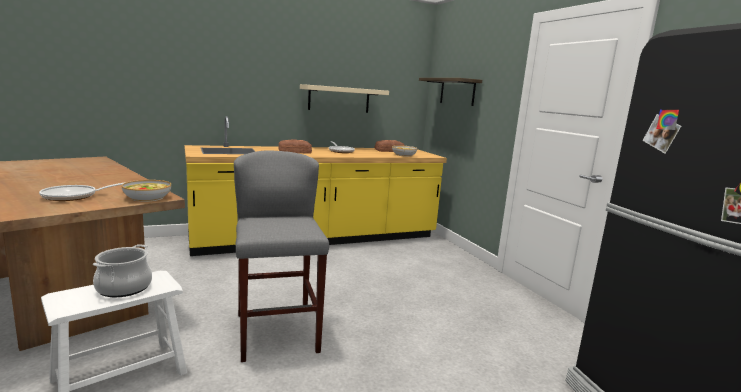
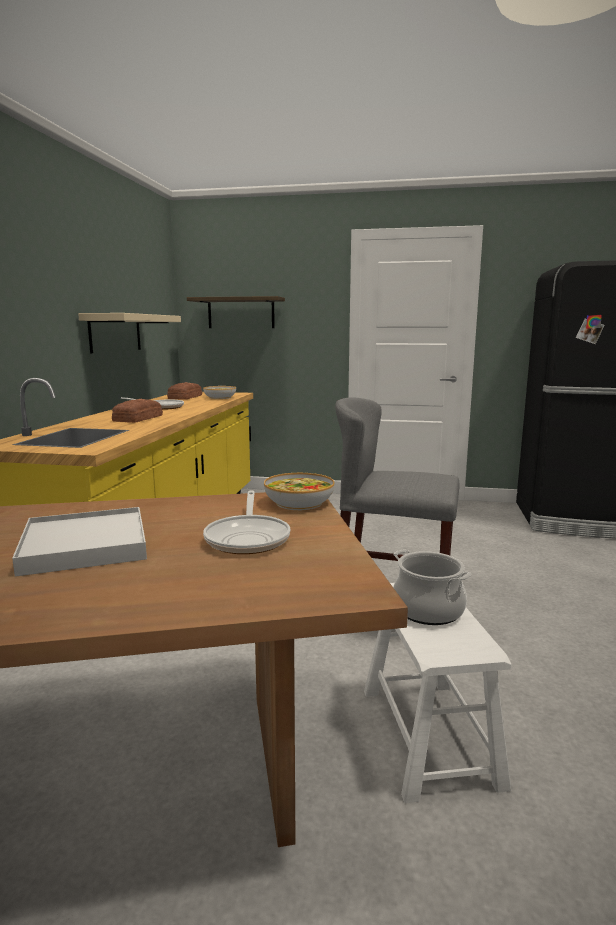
camera: 55 degrees left, 0 degrees up
(62, 180) = (85, 545): none -> white tray

